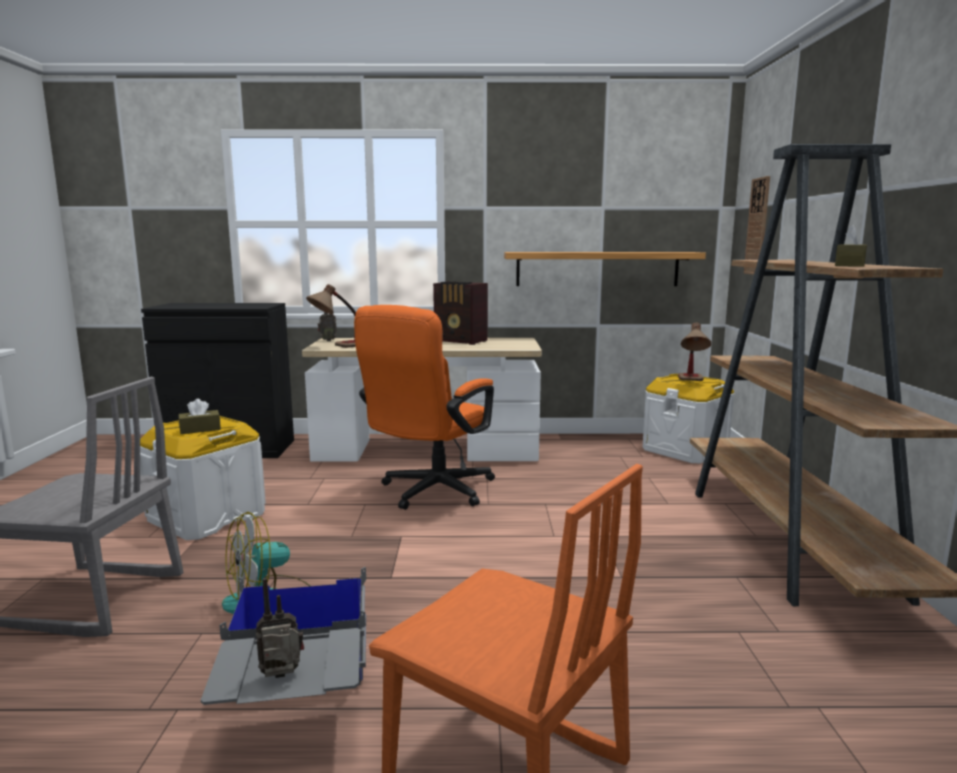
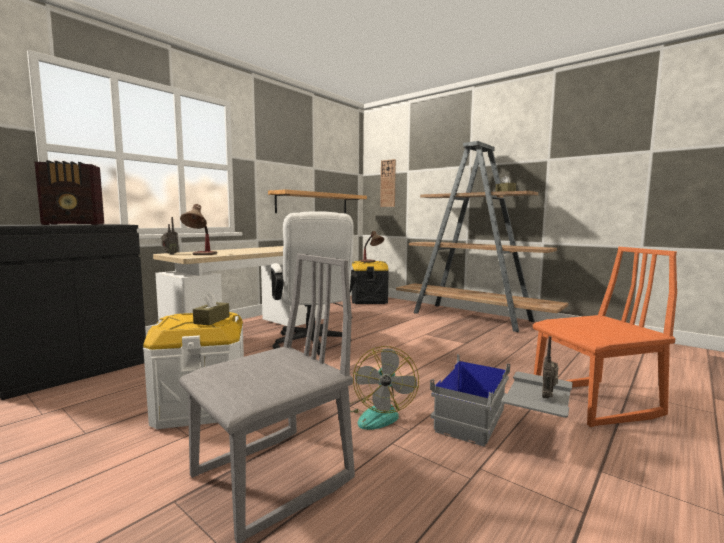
camera: 50 degrees left, 5 degrees down
(430, 492) = (312, 344): orange office chair -> white office chair
(461, 341) = (266, 248): radio -> radio (75, 224)
(685, 450) = (369, 300): white storage box -> black storage box

